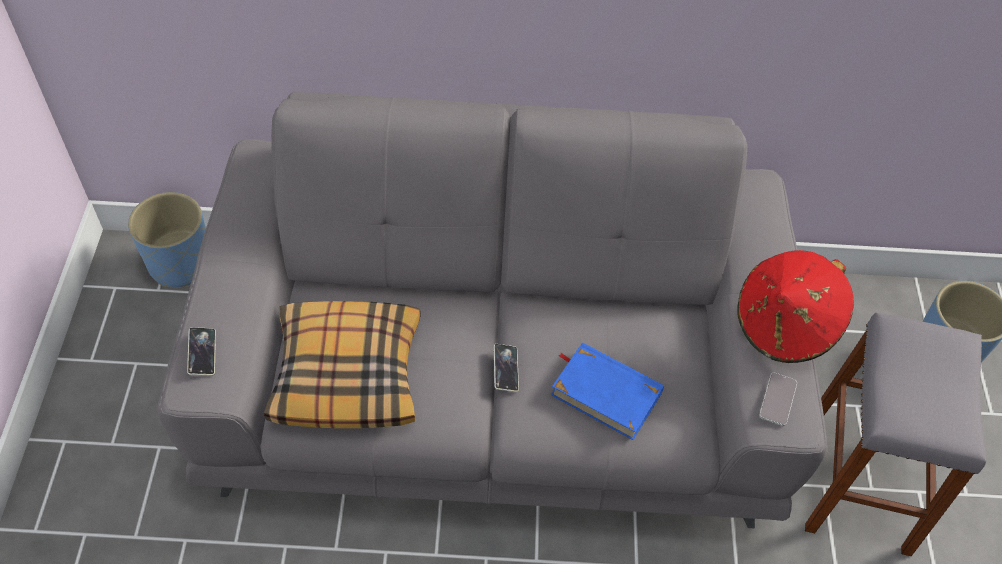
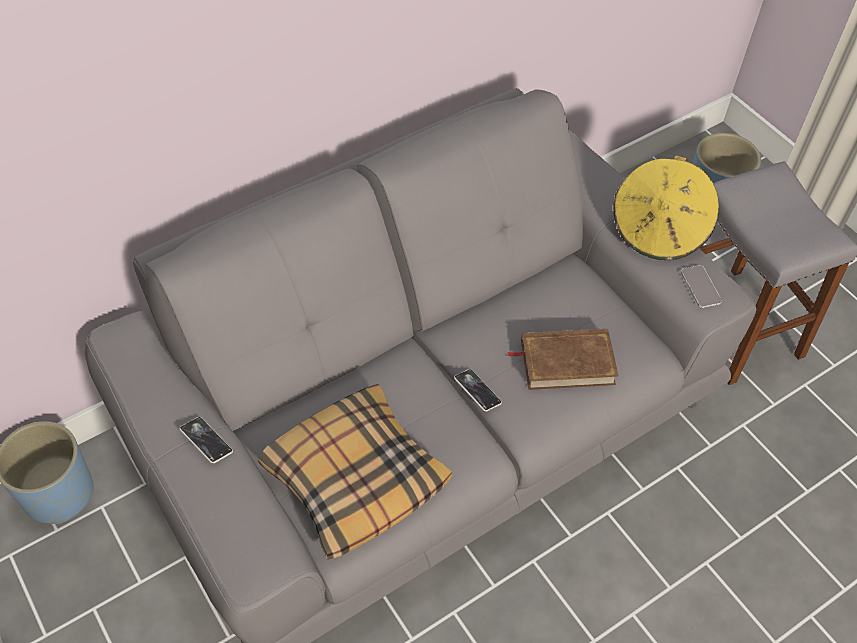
camera: 35 degrees left, 0 degrees up
(202, 353) = (232, 539): phone -> phone (206, 441)
(606, 393) = (566, 362): blue book -> brown book
(785, 326) = (659, 230): red hat -> yellow hat

